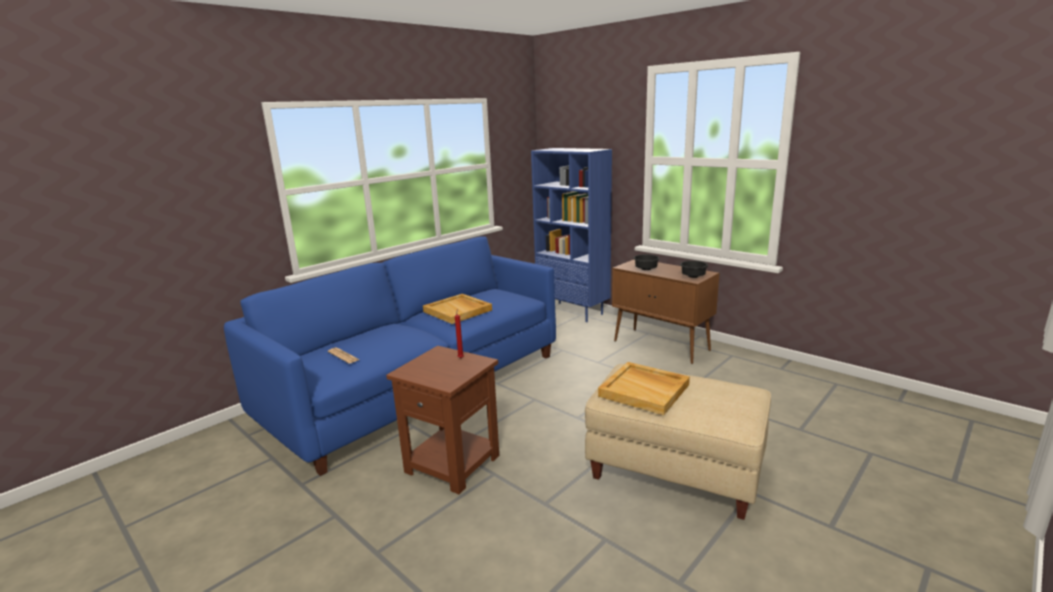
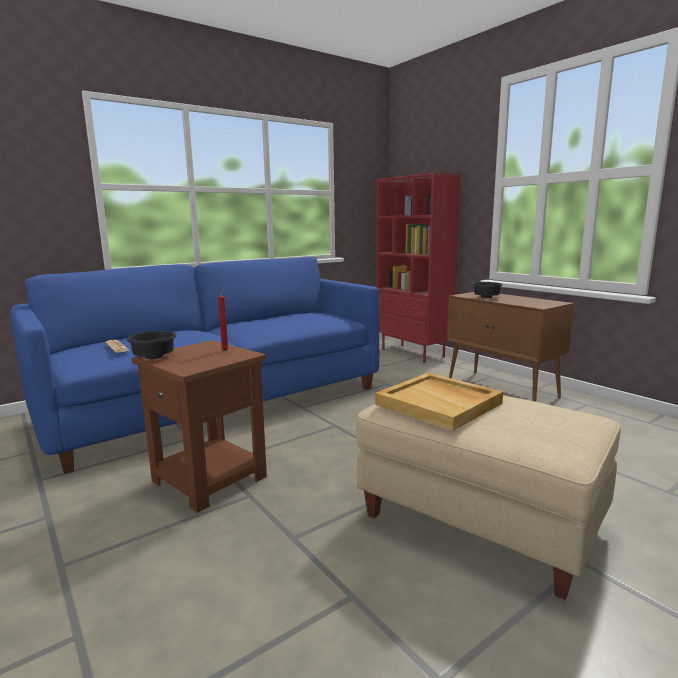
camera: 10 degrees right, 5 degrees down
(458, 311) = (266, 322): beige tray -> none
(573, 312) = (413, 353): blue bookcase -> red bookcase
(693, 277) = (540, 304): black bowl -> black bowl (153, 358)

